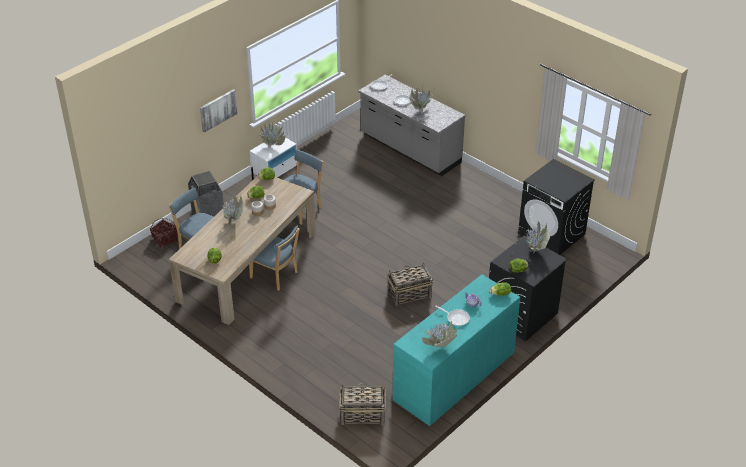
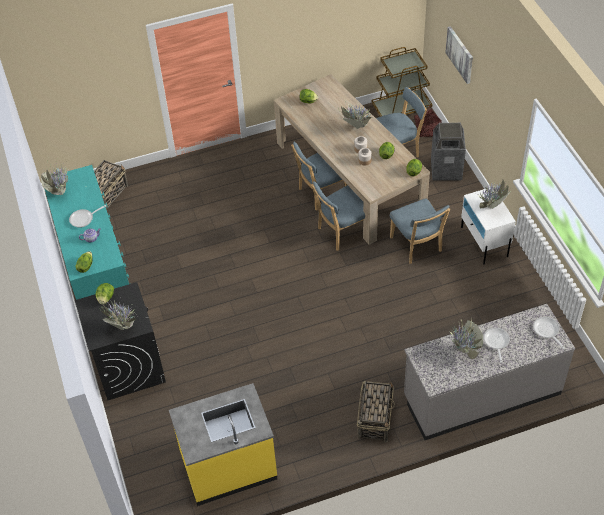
camera: 120 degrees right, 10 degrees up
(142, 262) = (401, 109): none -> brown cart
(218, 110) = (501, 113): picture -> picture (460, 54)
(312, 251) = (341, 232): none -> blue chair
(409, 294) = (225, 285): basket -> basket (375, 419)
(552, 234) = (228, 467): black washing machine -> yellow counter

